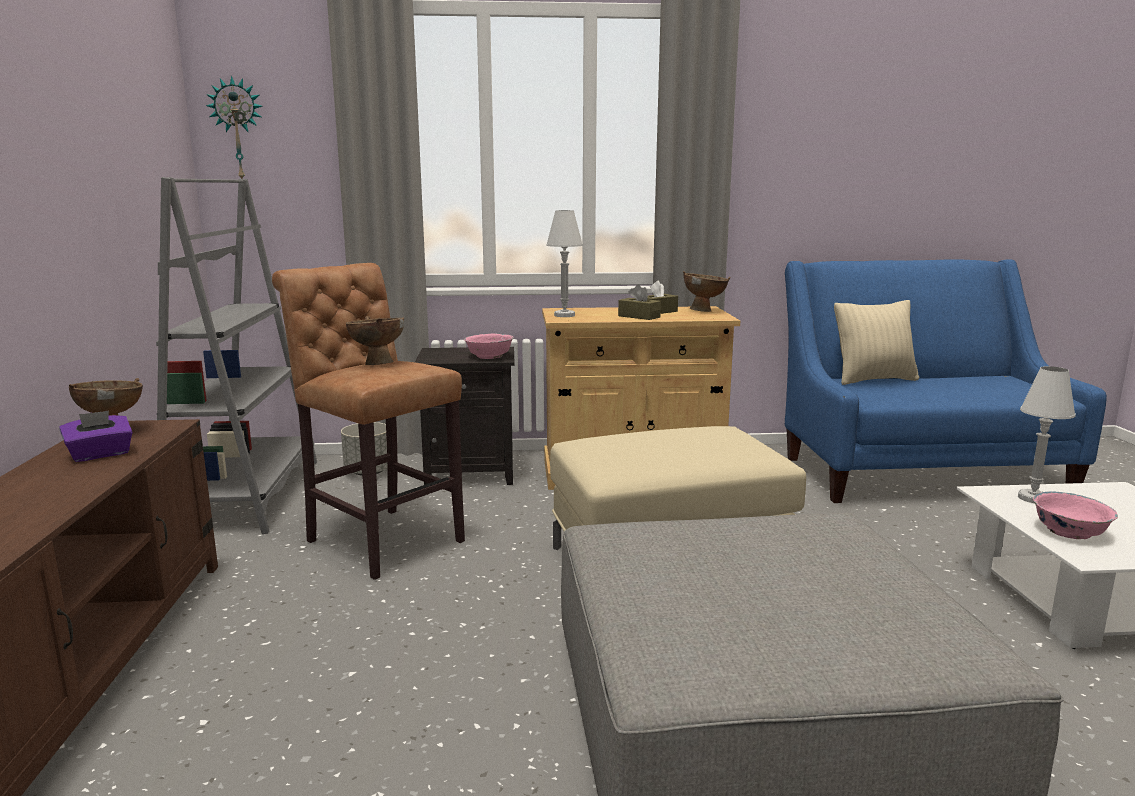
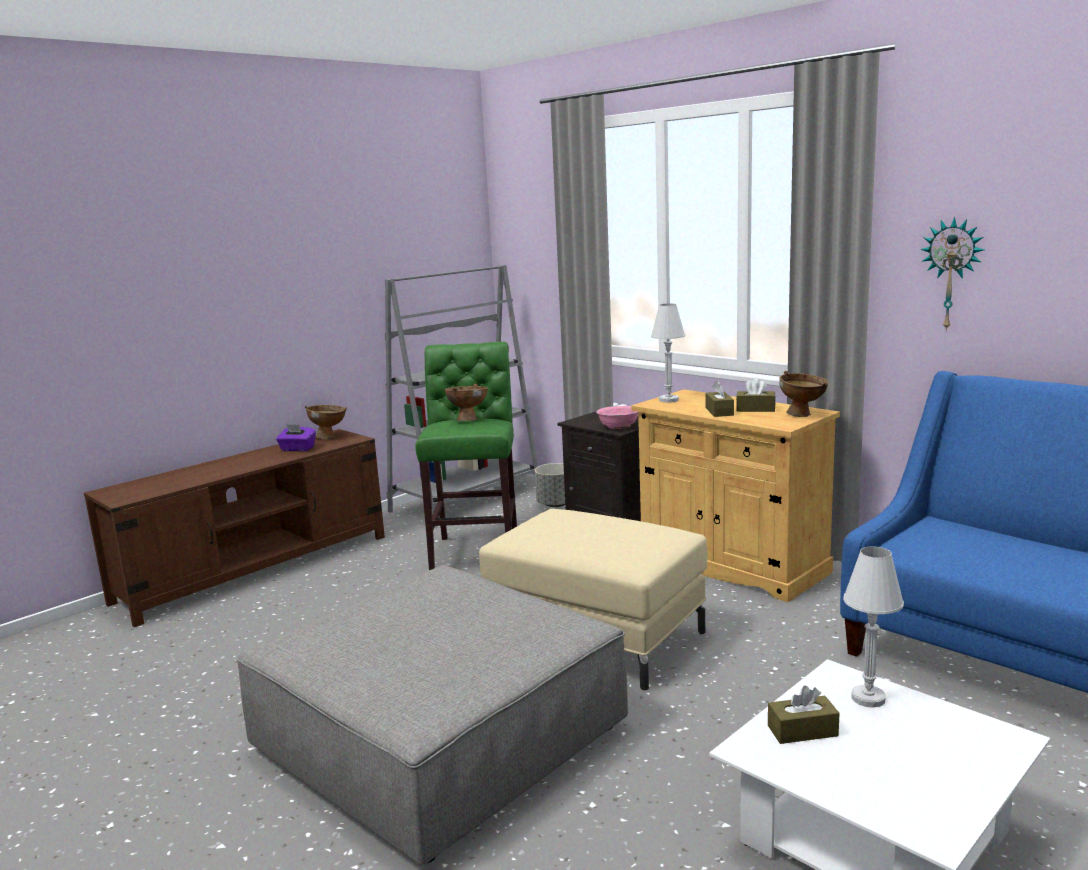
camera: 50 degrees right, 0 degrees up
(238, 129) = (512, 226): wall clock -> wall clock (952, 274)
(380, 539) = (477, 551): brown stool -> green stool
(873, 380) = (981, 532): beige pillow -> none
(1069, 531) = (802, 731): pink bowl -> brown tissue box

